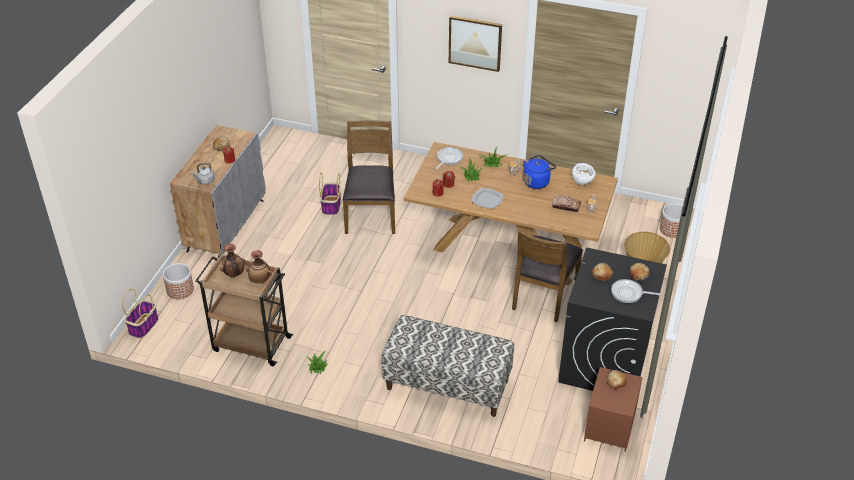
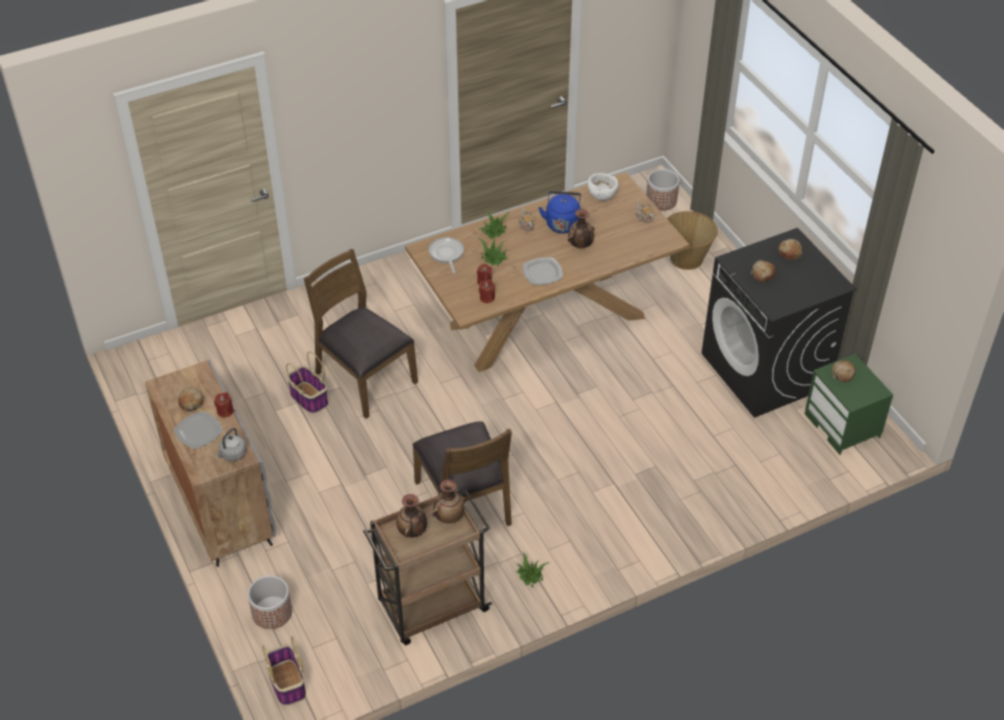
camera: 45 degrees left, 5 degrees up
(206, 161) = (198, 432): none -> plate
(447, 385) = (669, 496): bench -> none
(475, 42) = (383, 99): picture -> none
(530, 199) = (580, 245): none -> vase
(544, 295) = (636, 343): brown chair -> brown chair (465, 502)
(566, 206) = (621, 231): bread -> none
(610, 428) = (843, 426): brown nightstand -> green nightstand
(628, 293) = (806, 276): frying pan -> none

